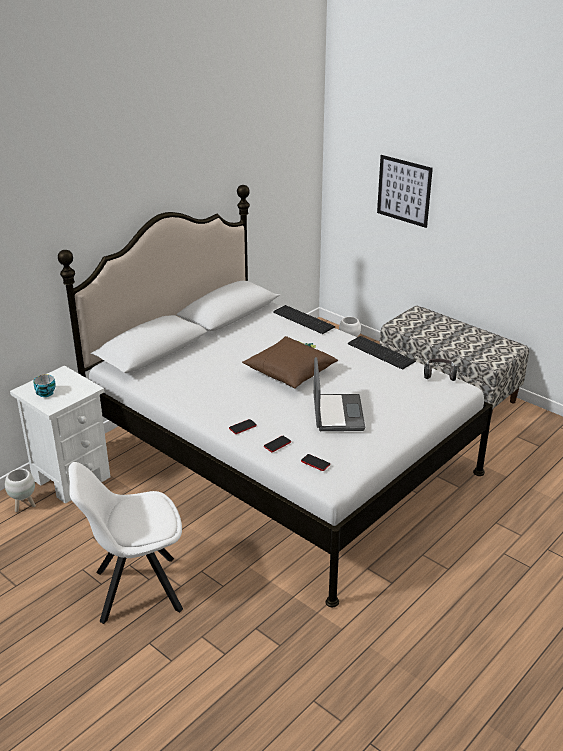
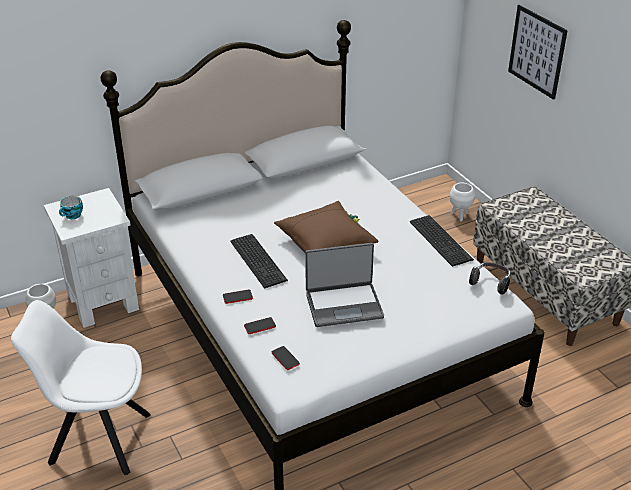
camera: 20 degrees right, 5 degrees up
(304, 319) = (380, 182): keyboard -> keyboard (259, 259)
(337, 413) = (344, 305): laptop -> laptop turned 60 degrees clockwise

